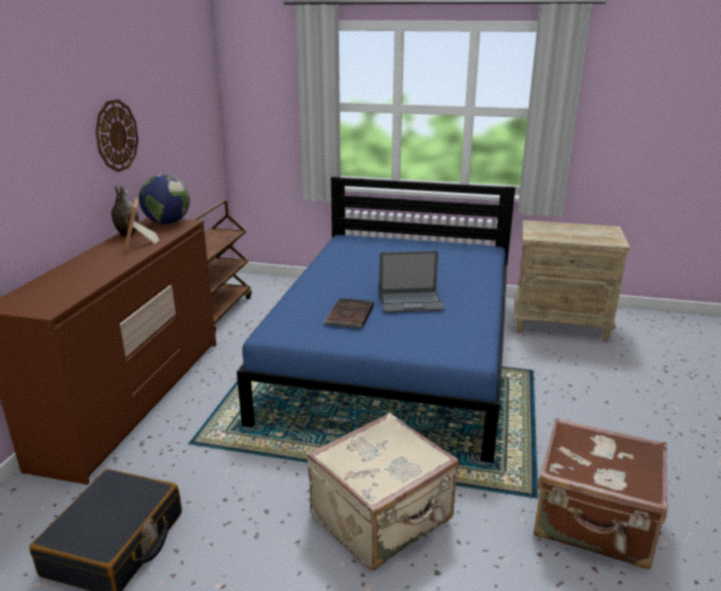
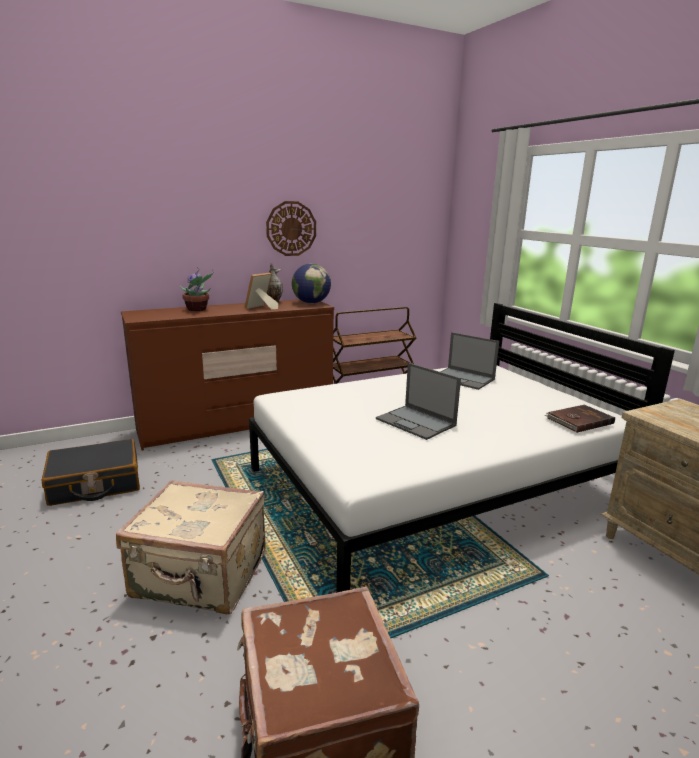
camera: 50 degrees right, 5 degrees down
(74, 272) = (198, 309): none -> potted plant
(349, 315) = (348, 410): brown book -> brown book (578, 420)
(358, 255) = (463, 379): none -> laptop
(395, 356) = (435, 487): blue bed -> white bed

